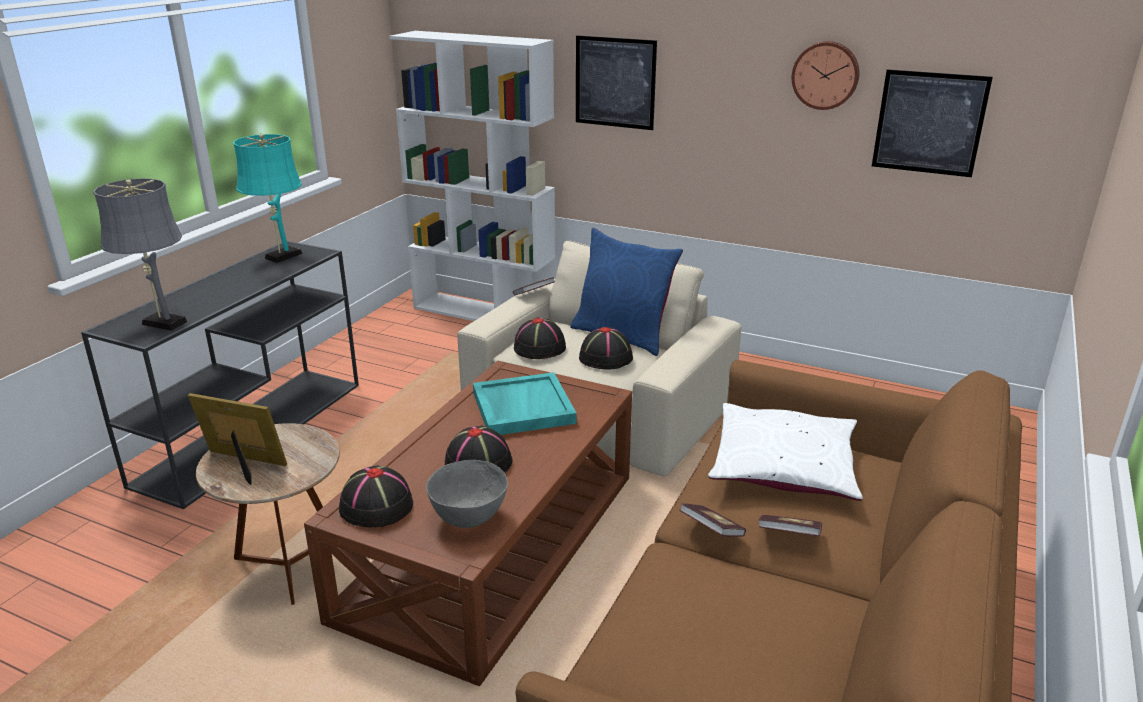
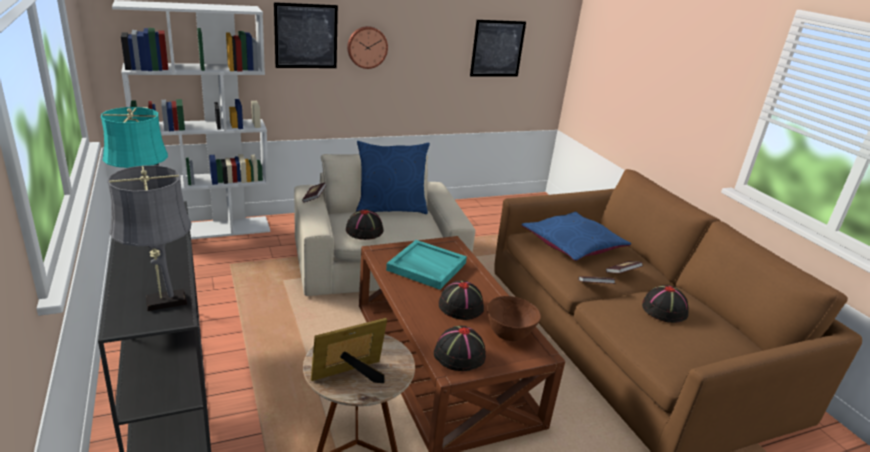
camera: 50 degrees left, 0 degrees up
(468, 518) = (508, 335): grey bowl -> brown bowl
(606, 358) = (409, 223): black hat -> black hat (664, 310)
(784, 466) = (573, 244): white pillow -> blue pillow
(825, 75) = (444, 24): wall clock -> wall clock (367, 47)

